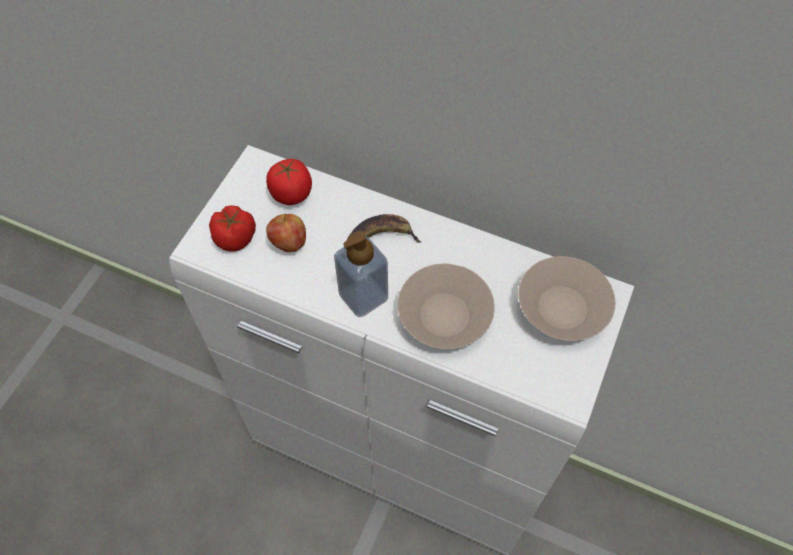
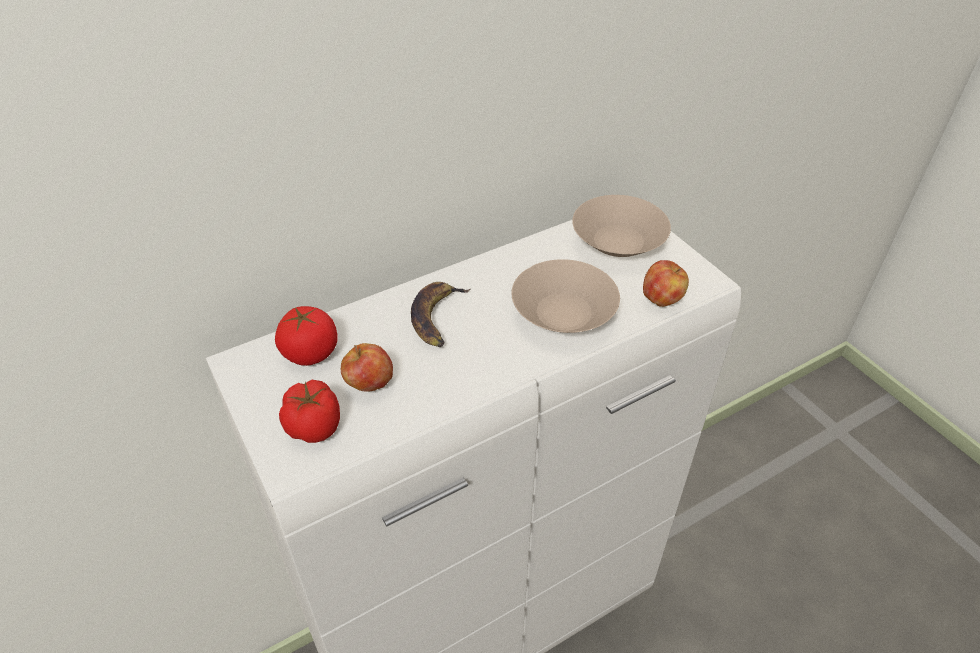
camera: 55 degrees left, 15 degrees down
(363, 296) = (490, 358): soap dispenser -> none
(518, 375) = (662, 299): none -> apple

